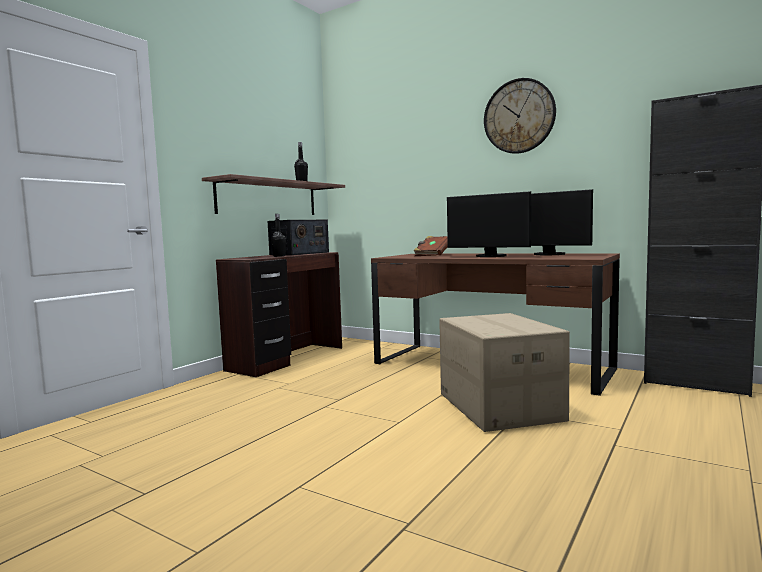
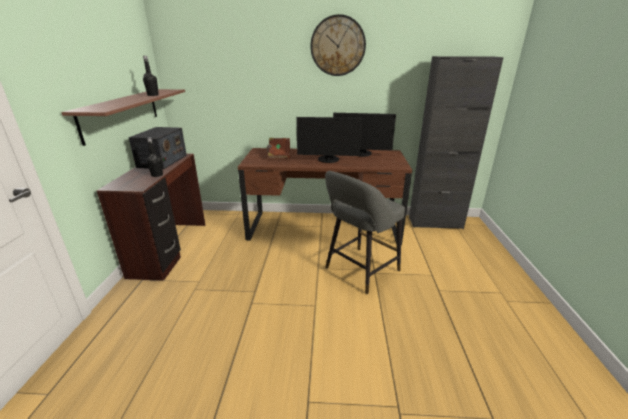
camera: 30 degrees left, 20 degrees up
(498, 407) = (359, 271): cardboard box -> grey stool

